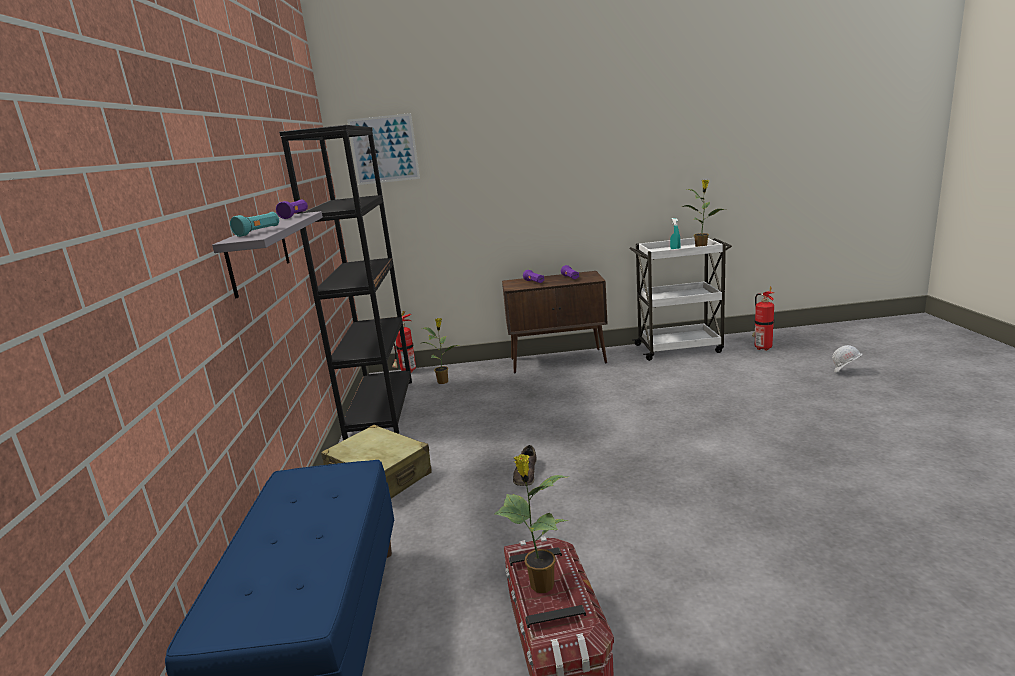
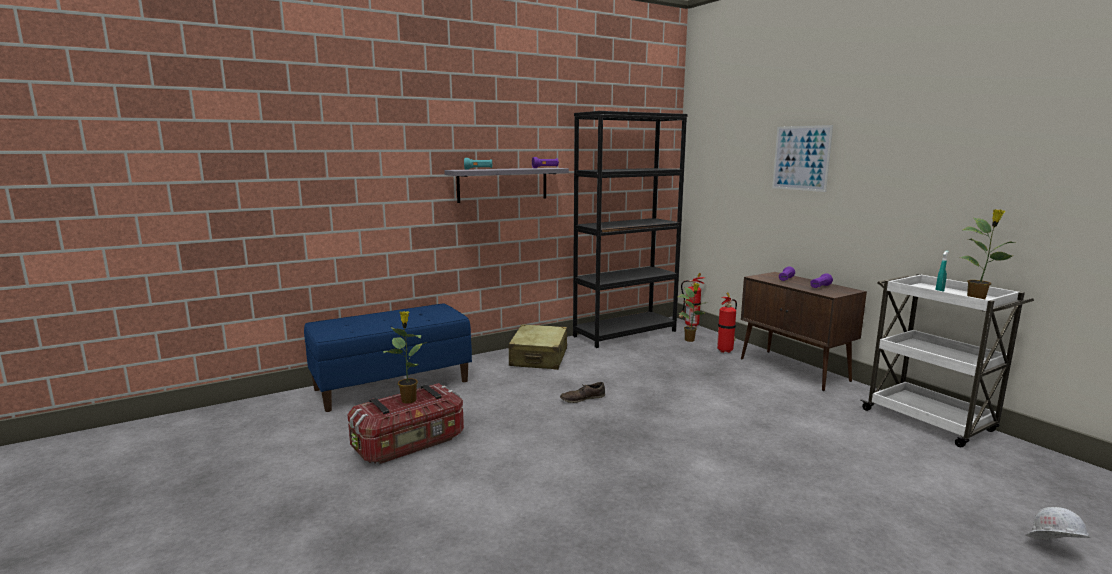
camera: 60 degrees right, 5 degrees down
(384, 149) = (714, 133): picture -> picture (801, 158)
(761, 348) = (1031, 475): fire extinguisher -> fire extinguisher (726, 350)

